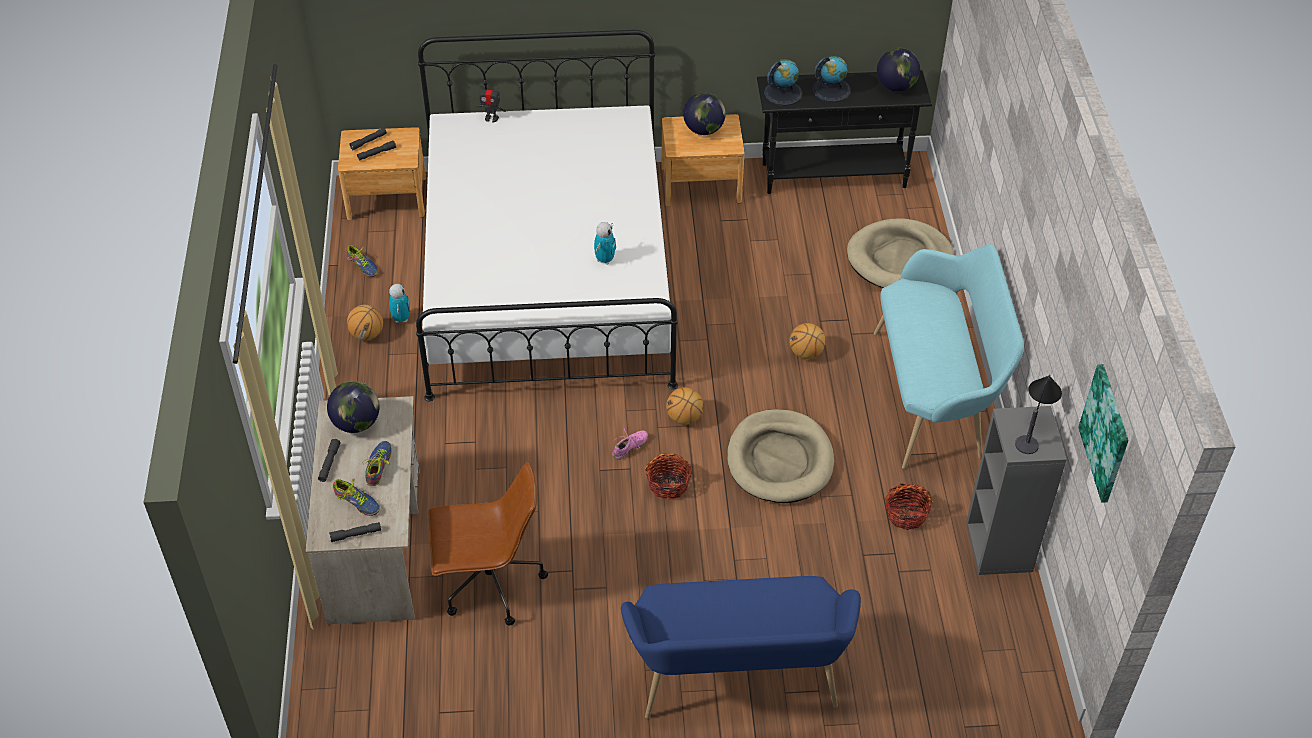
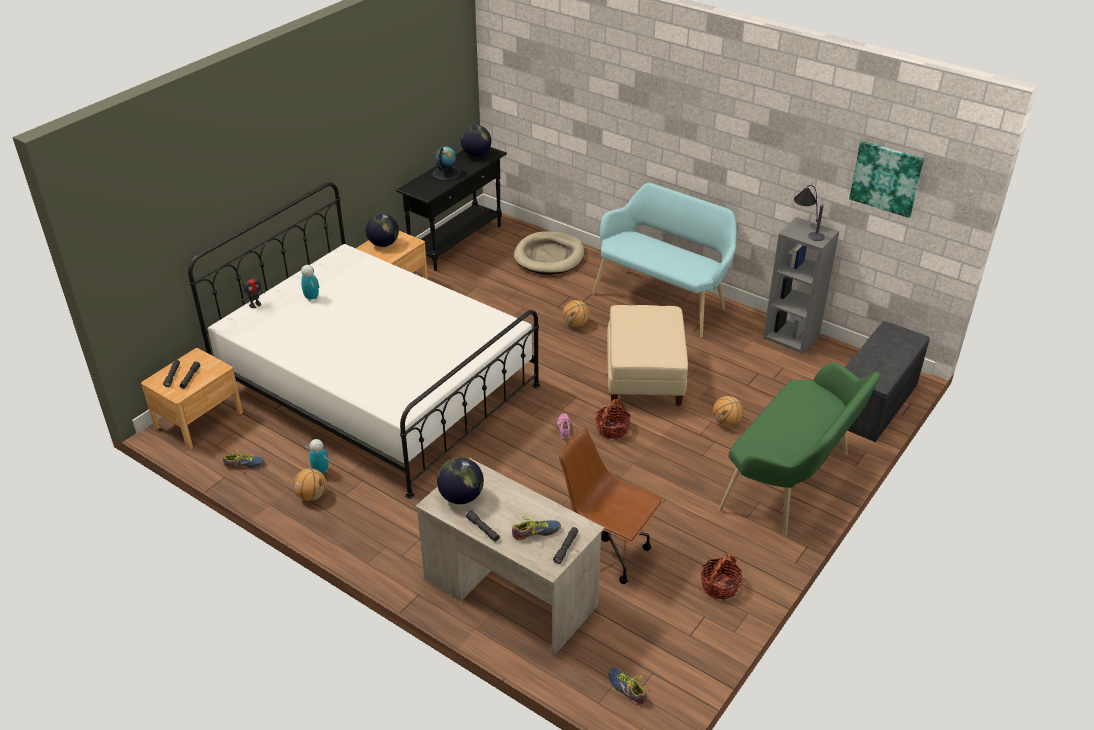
camera: 50 degrees left, 10 degrees down
(378, 466) = (514, 505): shoe -> shoe (626, 689)
(489, 584) = (606, 552): brown office chair -> brown office chair turned 90 degrees counterclockwise
(605, 259) = (450, 324): toy robot -> toy robot (312, 298)
(684, 418) = (568, 395): basketball -> basketball (726, 422)
(737, 682) = (792, 483): blue bench -> green bench
(780, 460) = (644, 377): beige dog bed -> beige ottoman
(783, 93) = (424, 188): globe -> none
(906, 514) = (735, 354): basket -> basket (719, 586)
(957, 690) = (874, 404): none -> grey bench

